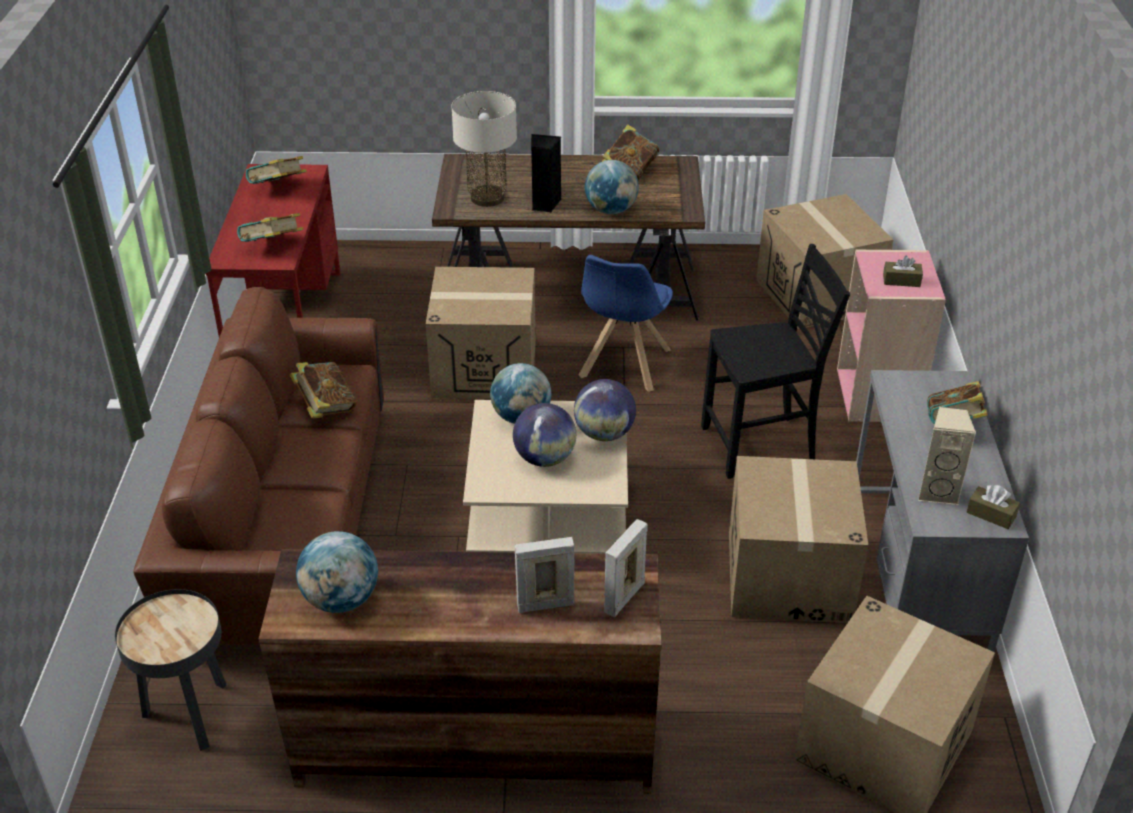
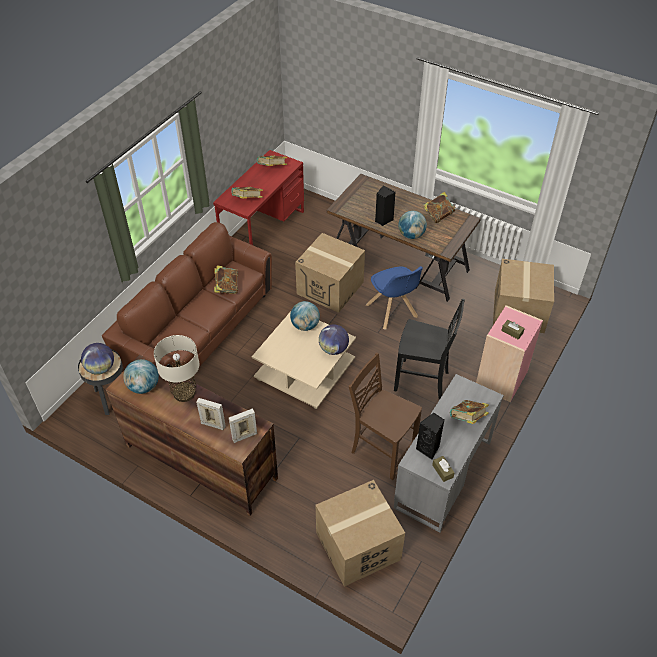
camera: 30 degrees right, 10 degrees up
(487, 198) = (360, 207): table lamp -> table lamp (184, 393)
(545, 458) = (299, 350): globe -> globe (101, 368)
(624, 366) = (393, 312): blue chair -> blue chair turned 75 degrees counterclockwise
(788, 576) = (382, 450): cardboard box -> brown chair
(938, 491) = (429, 449): beige speaker -> black speaker

